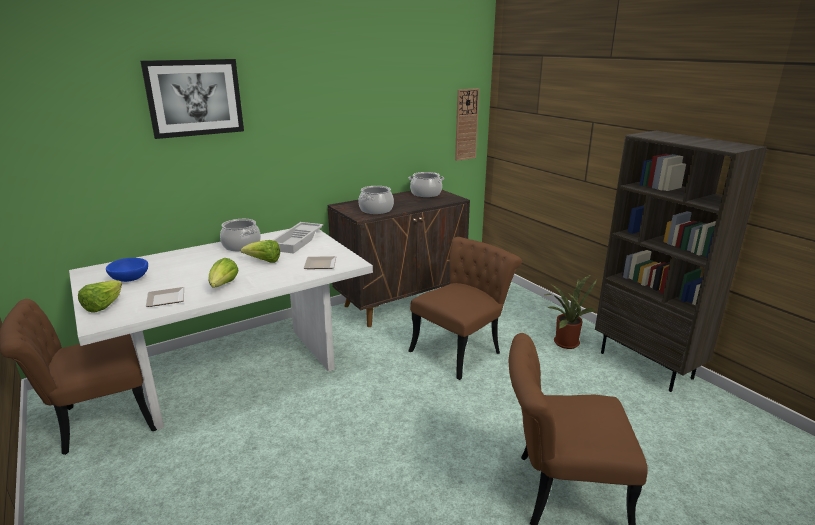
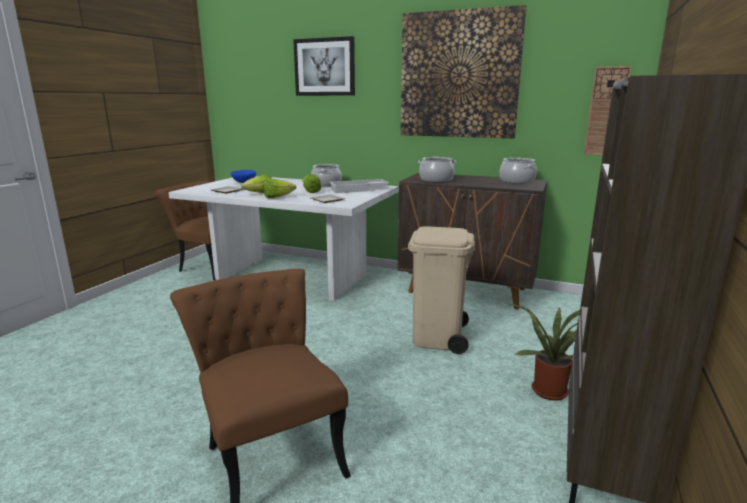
camera: 55 degrees right, 5 degrees down
(103, 306) = (206, 187): lettuce -> lettuce (277, 197)
(356, 101) = (459, 75): none -> picture
(461, 349) = (438, 337): brown chair -> beige trash can

